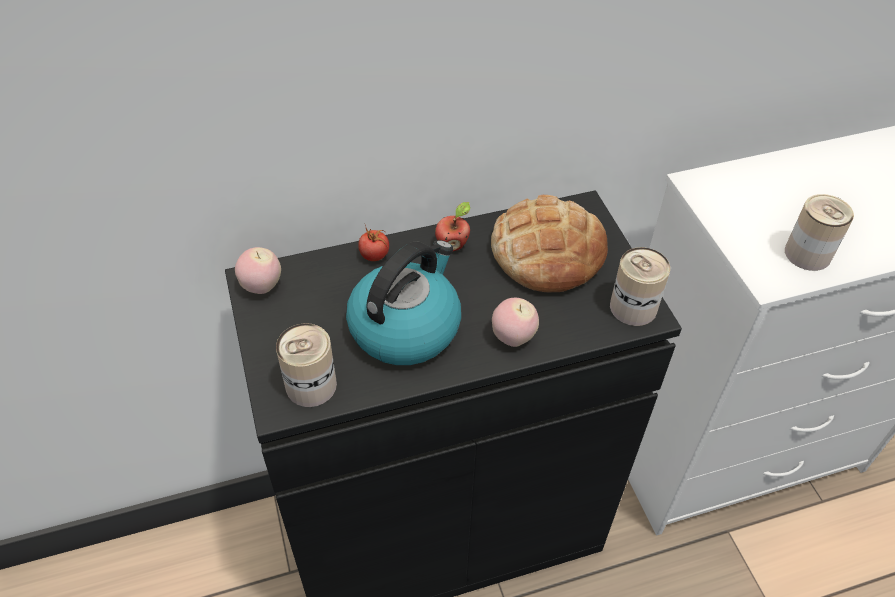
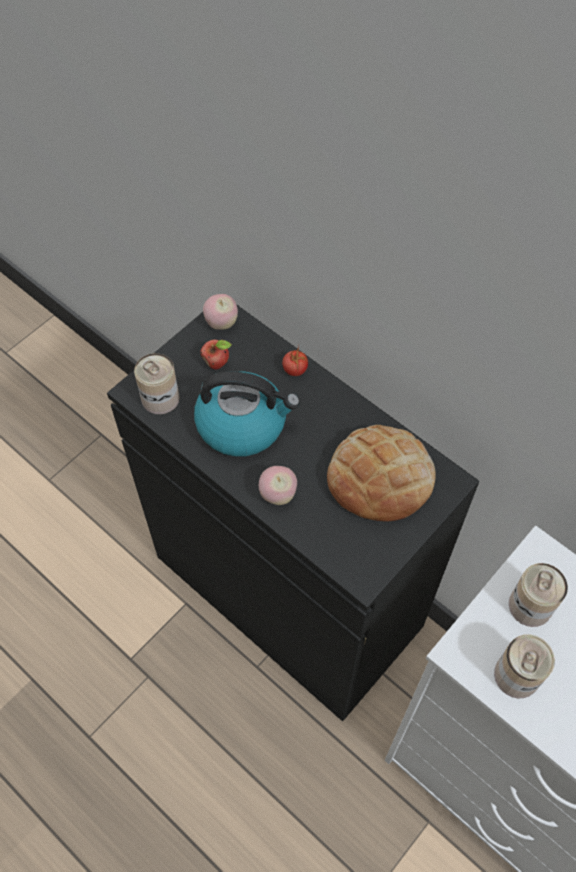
camera: 60 degrees right, 10 degrees up
(453, 245) = (341, 412): apple -> apple (217, 363)
(633, 307) = (363, 563): can -> can (530, 605)

